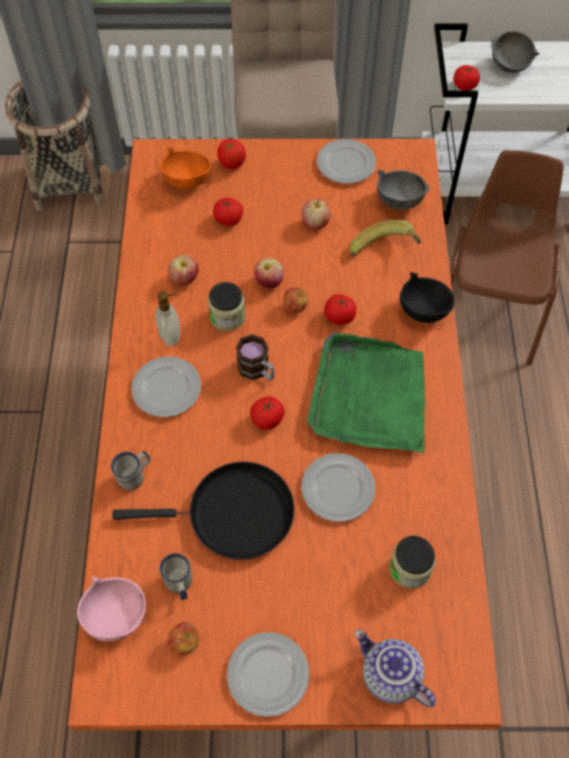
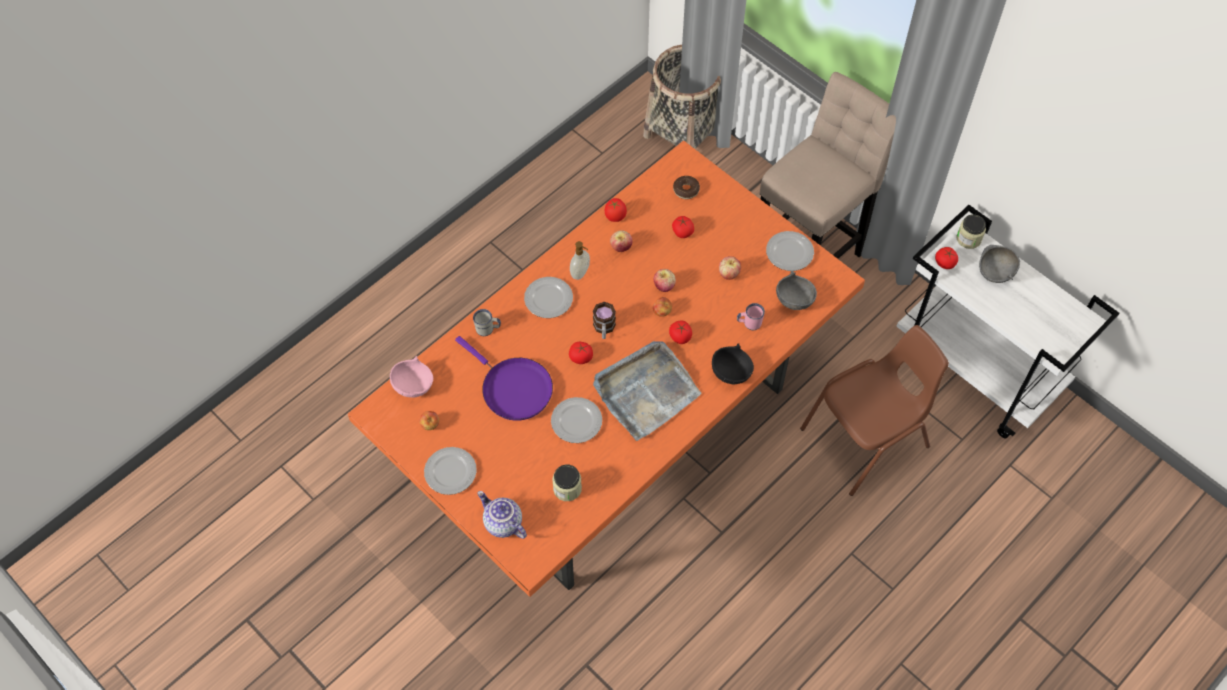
camera: 45 degrees right, 0 degrees up
(179, 585) = (454, 398): white mug -> none
(187, 180) = (686, 190): orange bowl -> donut
(227, 317) = (620, 287): jar -> jar (968, 239)
(231, 164) = (722, 199): tomato -> tomato (615, 216)
(233, 515) = (513, 388): black frying pan -> purple frying pan
(369, 397) = (646, 392): green tray -> grey tray
(385, 252) = (749, 323): banana -> pink mug
(389, 676) = (502, 524): teapot -> teapot turned 45 degrees counterclockwise

